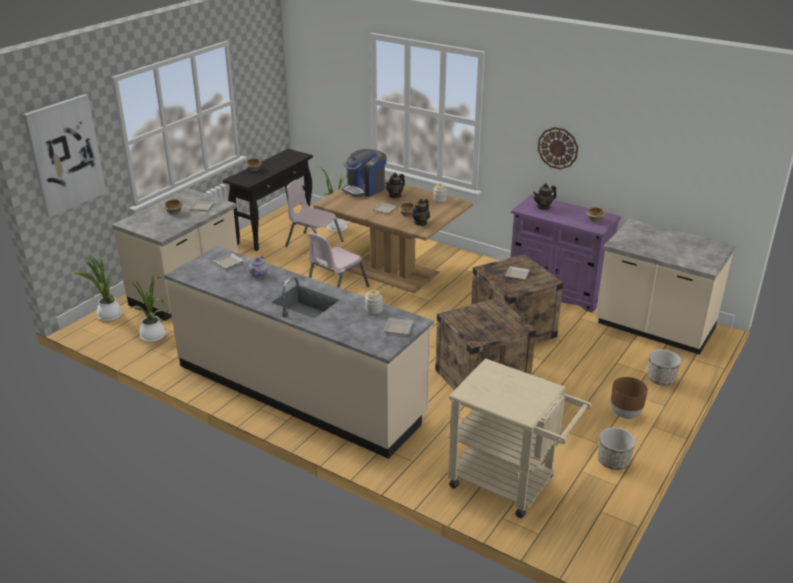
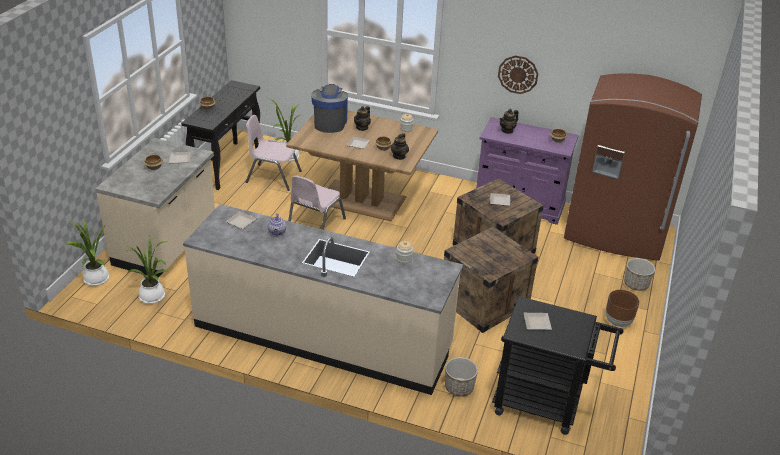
camera: 15 degrees left, 5 degrees up
(65, 155) = (48, 124): picture -> none
(365, 189) = (330, 122): coffee machine -> coffee machine turned 150 degrees clockwise
(399, 327) = (435, 275): plate -> plate (537, 322)
(510, 485) = (545, 404): beige cart -> black cart
(613, 461) = (623, 369): planter -> planter (459, 387)
(654, 328) = (614, 235): beige counter -> brown fridge

